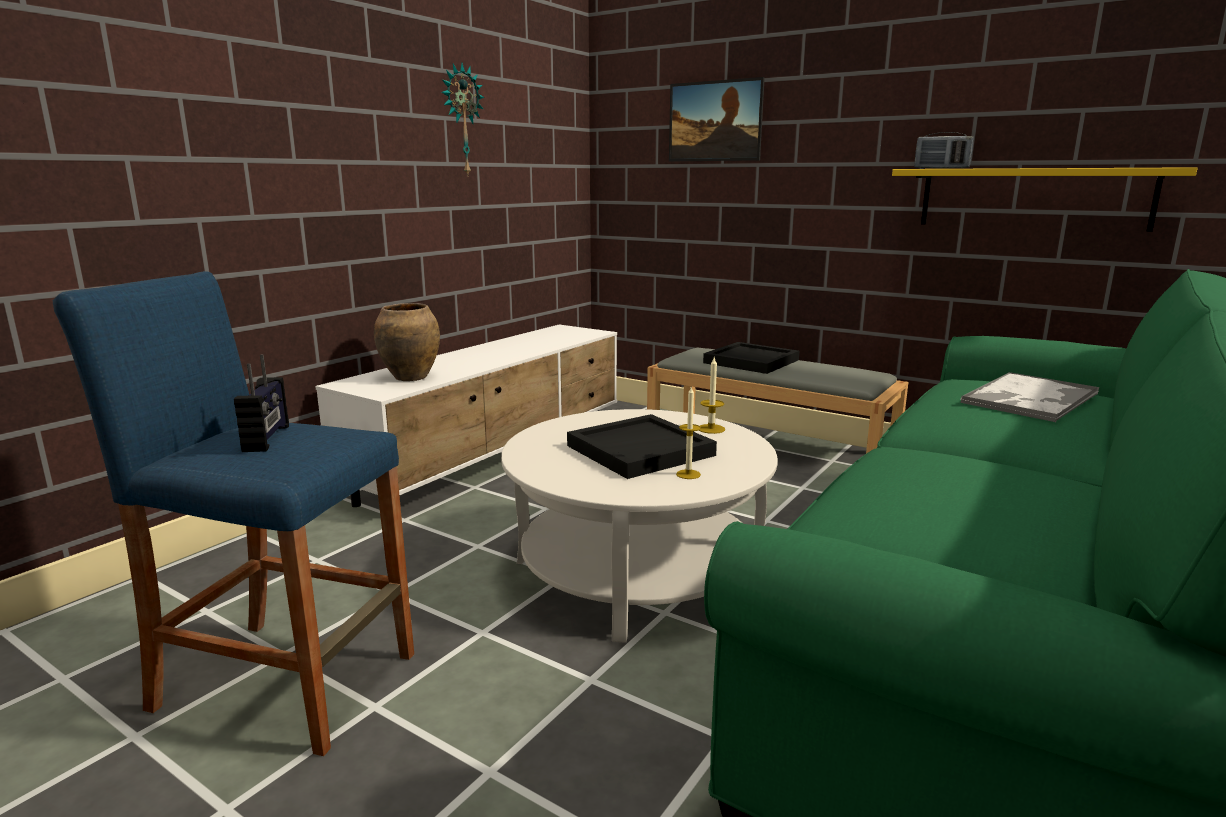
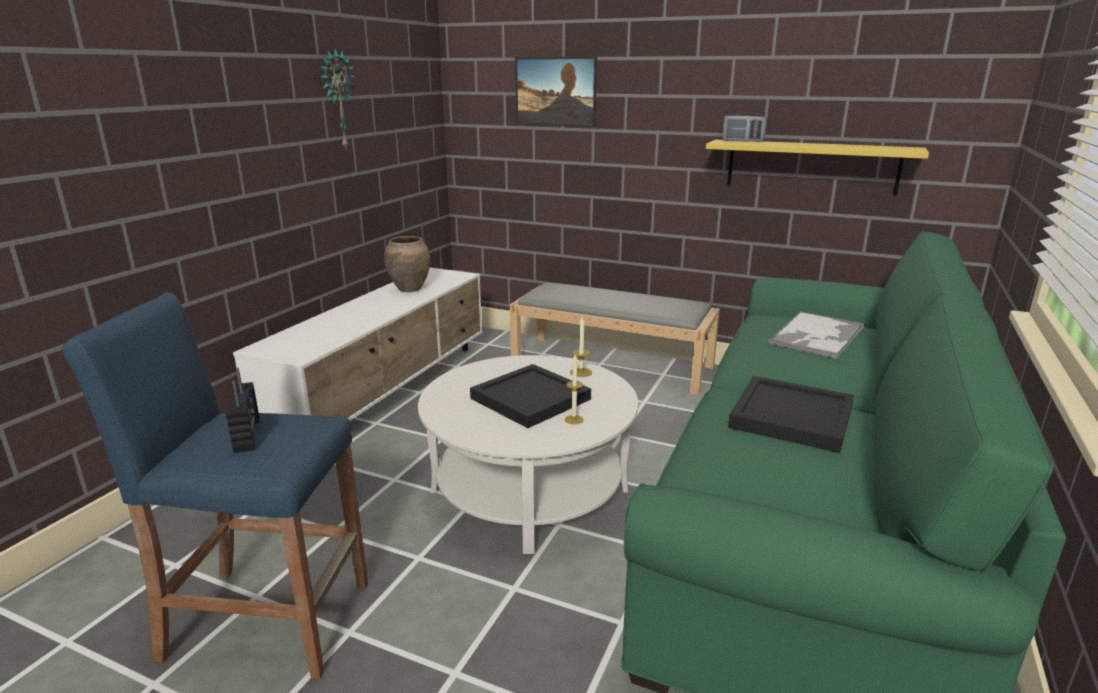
camera: 10 degrees left, 5 degrees up
(411, 377) = (317, 337): brown vase -> brown vase (410, 289)
(750, 361) = (594, 296): black tray -> black tray (790, 417)

